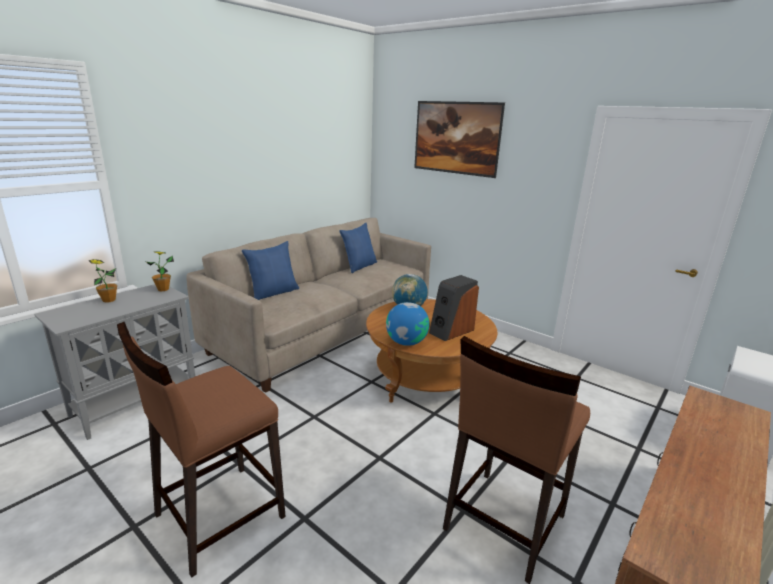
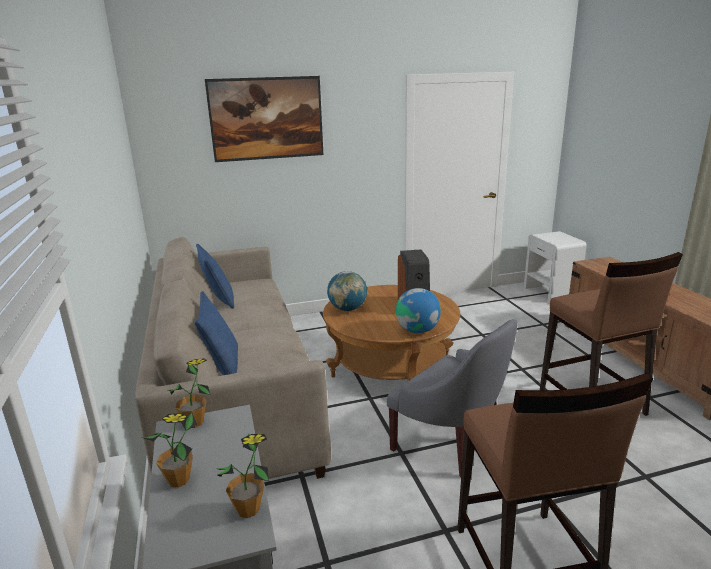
camera: 55 degrees left, 0 degrees up
(85, 320) = (248, 509): none -> potted plant
(346, 438) = (451, 442): none -> grey armchair

